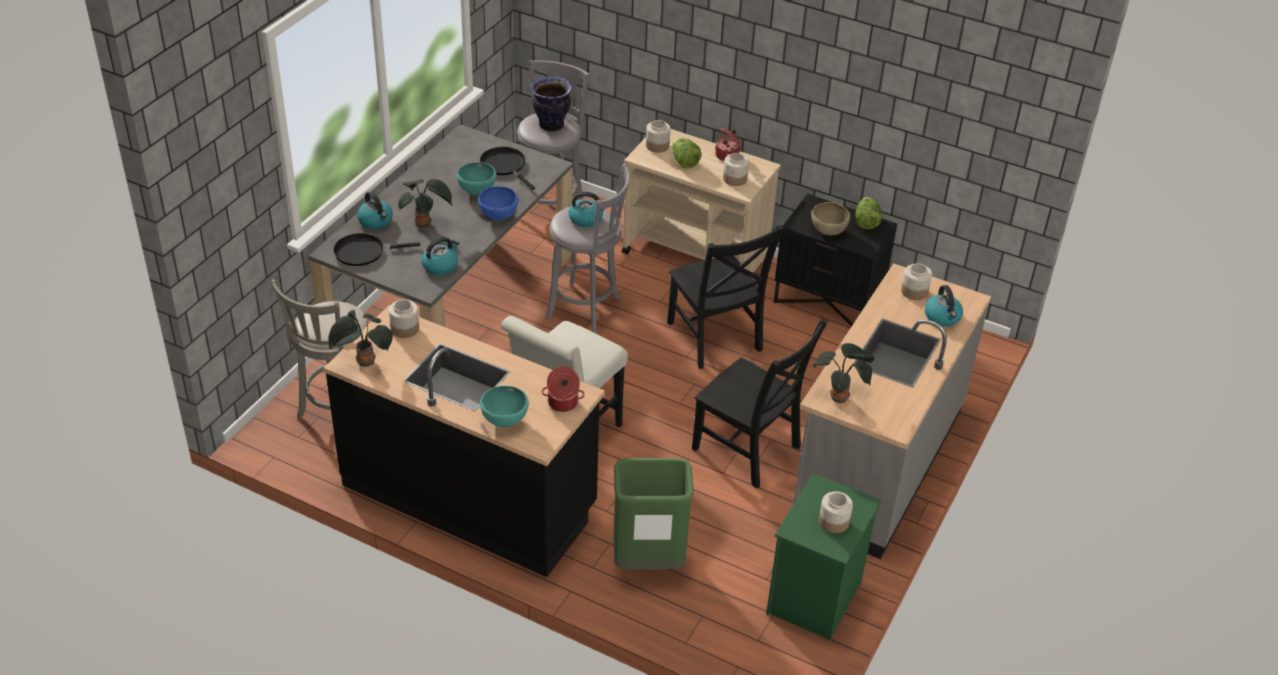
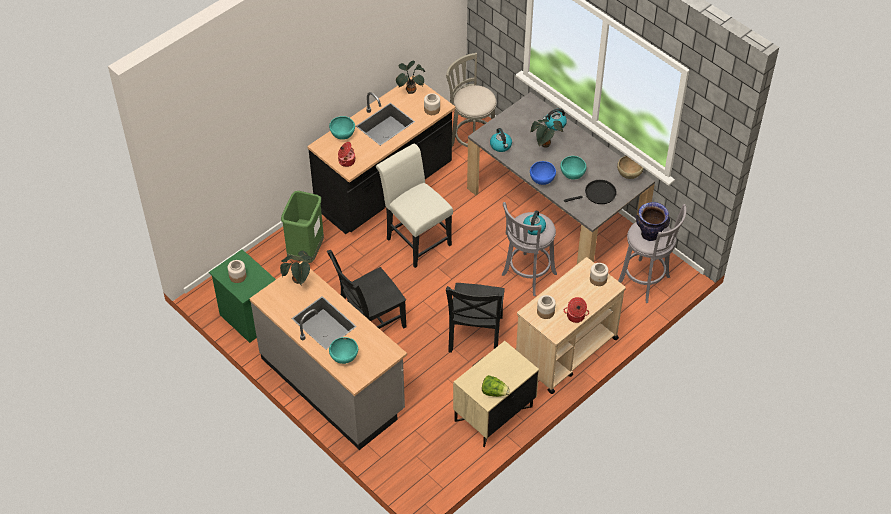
camera: 110 degrees right, 10 degrees up
(363, 252) = (525, 114): black frying pan -> none
(684, 162) = (574, 289): lettuce -> none
(715, 339) = (475, 336): black chair -> black chair turned 75 degrees counterclockwise
(828, 232) = (490, 365): brown bowl -> brown bowl (629, 174)
(828, 301) = (494, 414): black nightstand -> beige nightstand
(914, 291) = (374, 352): jar -> none
(942, 317) = (344, 358): kettle -> turquoise bowl

